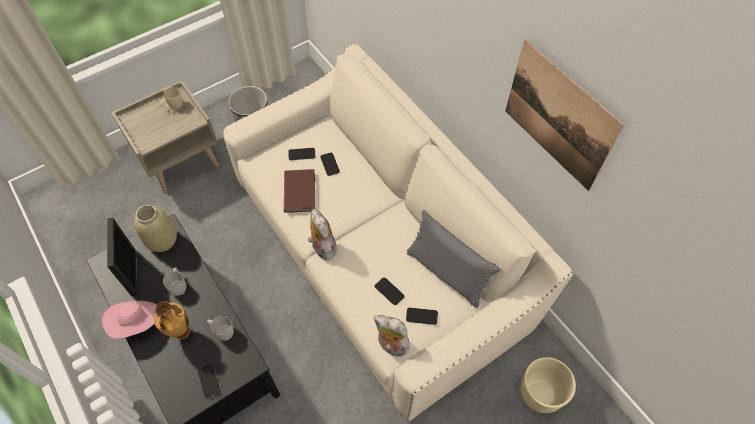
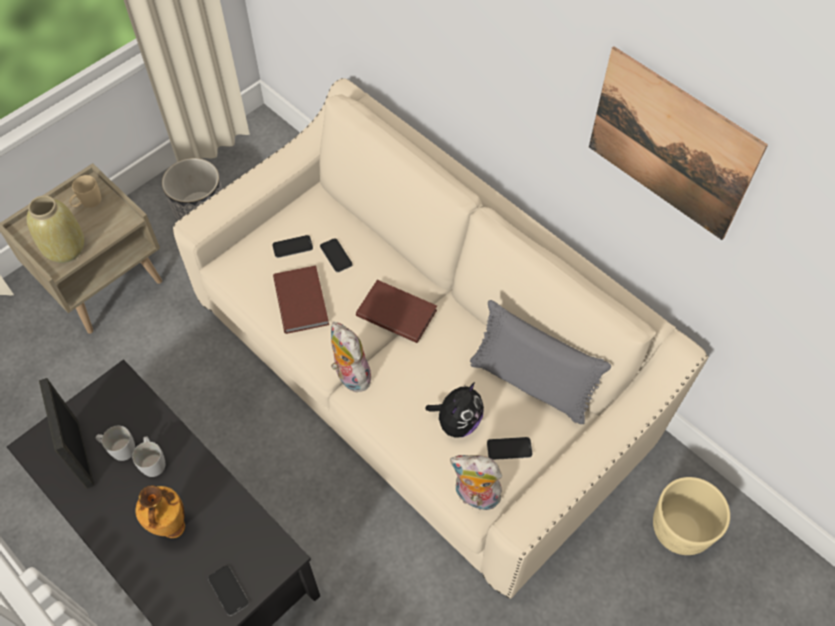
camera: 10 degrees left, 0 degrees up
(136, 322) = (102, 525): pink hat -> none
(162, 240) = (114, 400): beige vase -> beige vase (64, 248)
(222, 331) = (231, 516): white mug -> white mug (118, 448)
(363, 208) = (396, 311): none -> brown book
(389, 291) = (457, 421): phone -> plush toy

